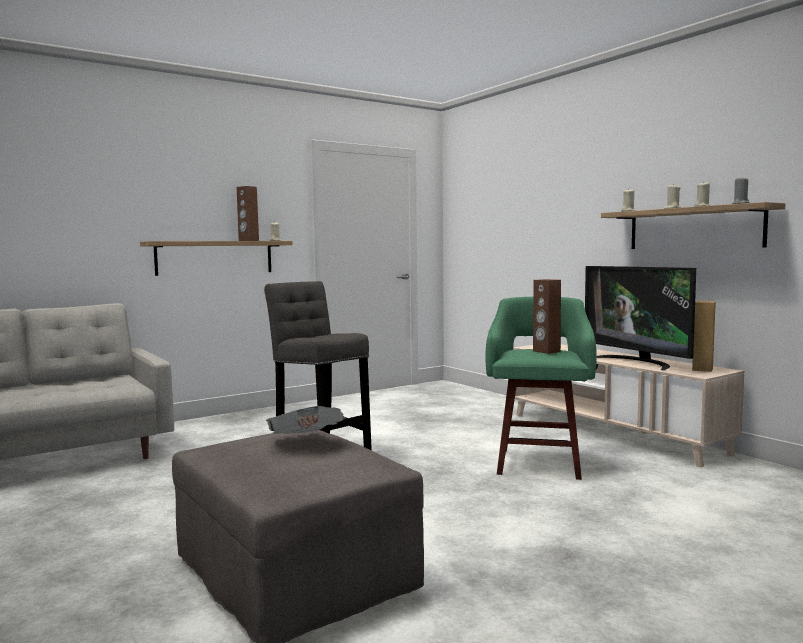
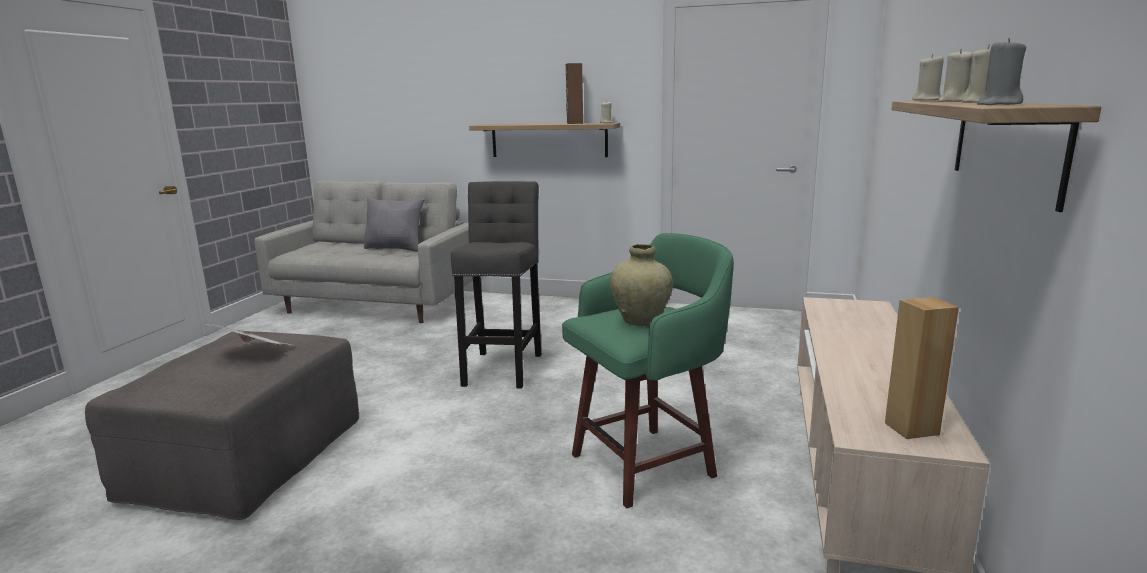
camera: 50 degrees right, 10 degrees up
(72, 384) = (395, 248): none -> grey pillow
(546, 351) = (640, 321): brown speaker -> beige vase
(637, 362) = (865, 376): television -> none

